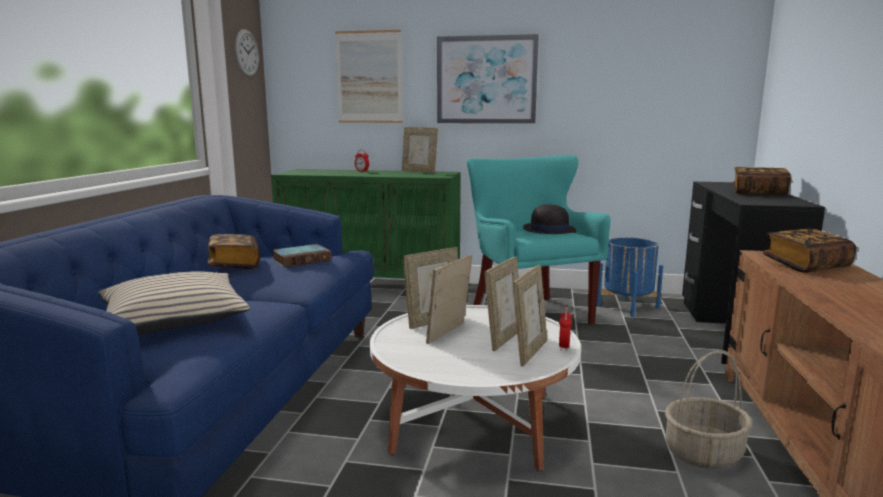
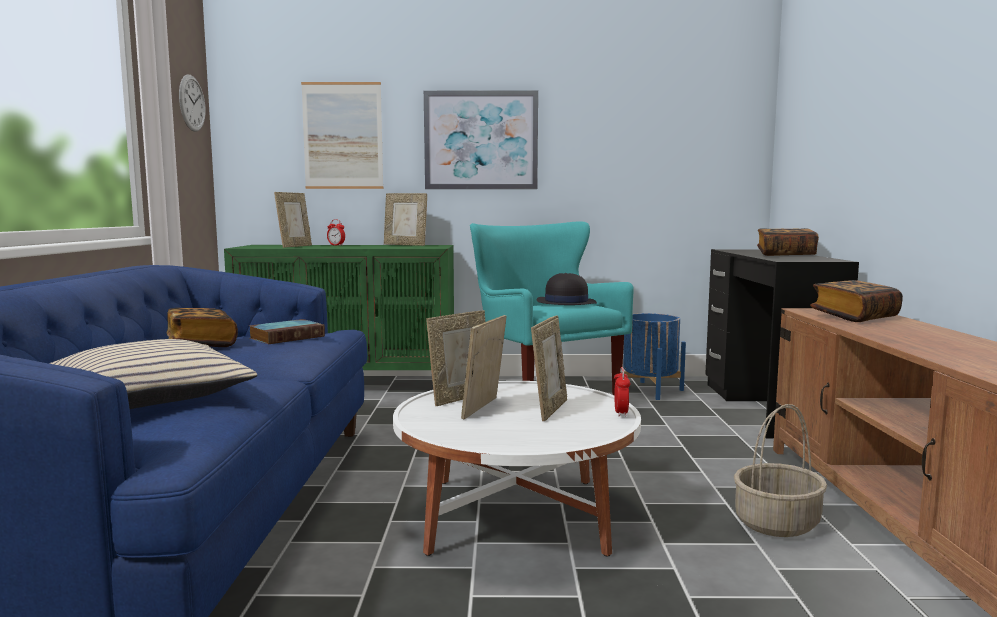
camera: 10 degrees left, 5 degrees down
(529, 352) = (584, 420): picture frame -> picture frame (295, 246)

